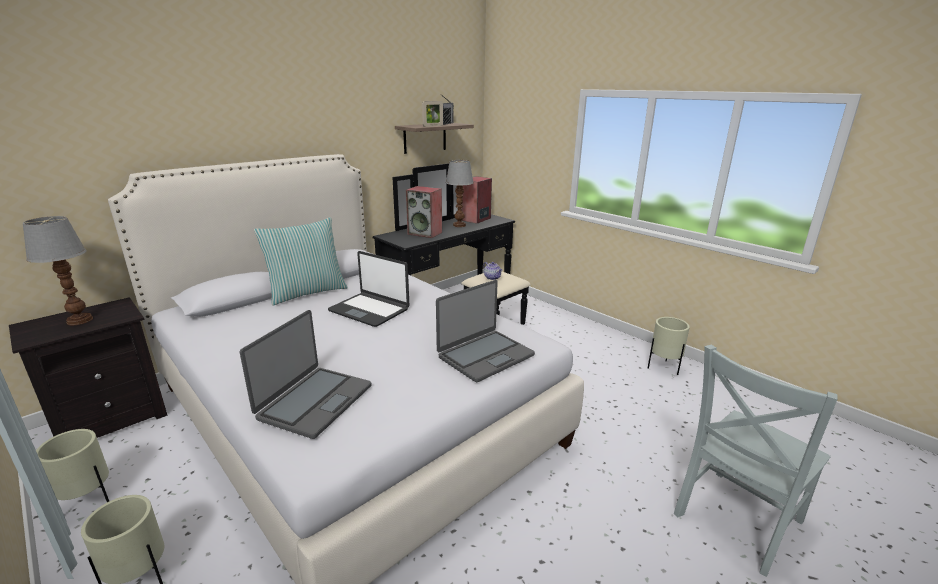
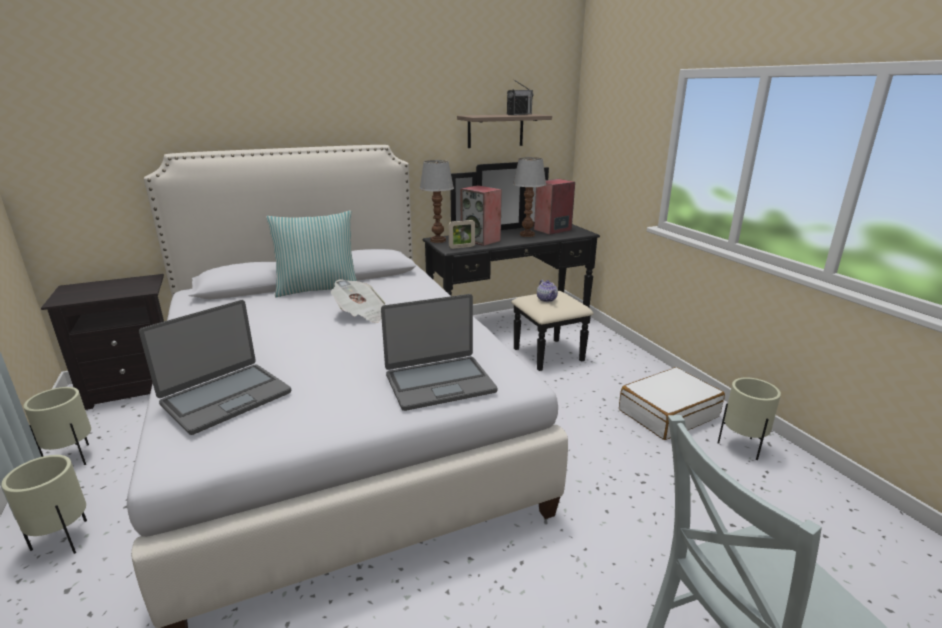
camera: 20 degrees right, 0 degrees up
(79, 320) = (108, 289): table lamp -> table lamp (437, 240)
(369, 310) = (362, 314): laptop -> newspaper
(433, 126) = (497, 116): picture frame -> picture frame (462, 247)
(604, 353) = (668, 413): none -> white suitcase

